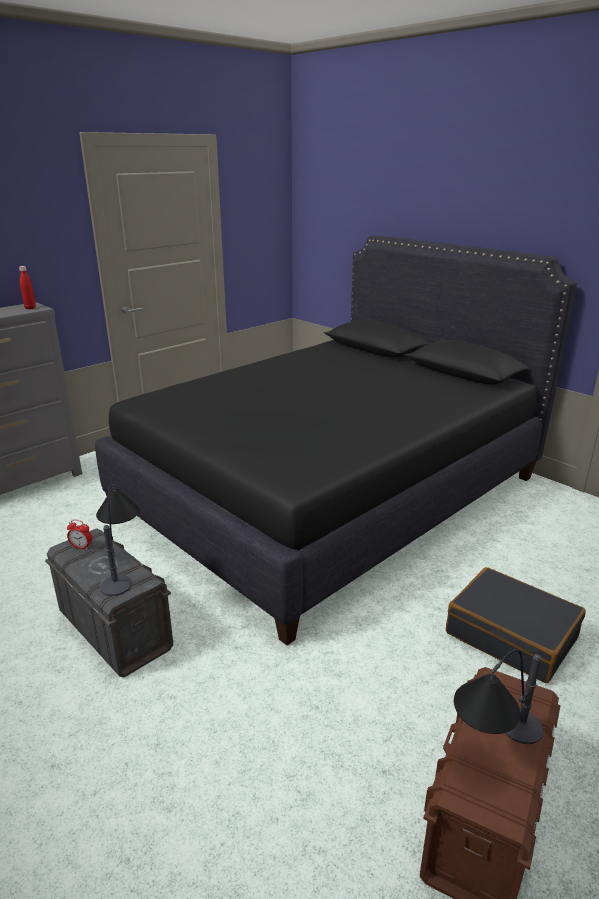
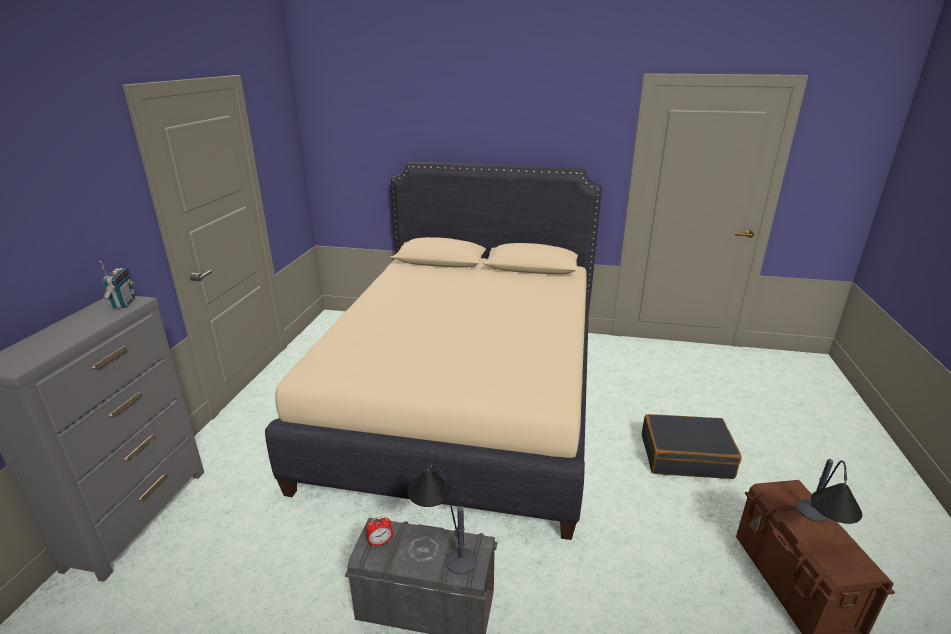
camera: 35 degrees left, 0 degrees up
(30, 308) = (123, 303): red bottle -> radio
(331, 492) = (464, 398): black bed -> beige bed

